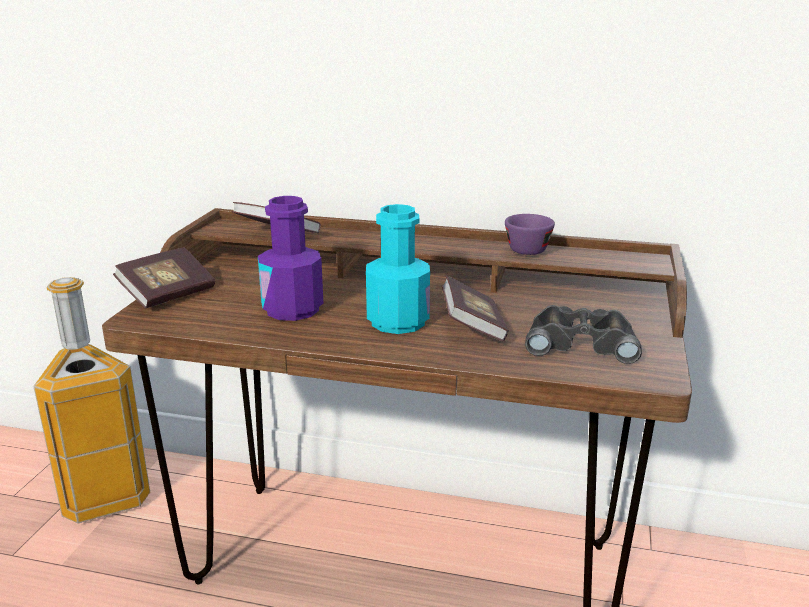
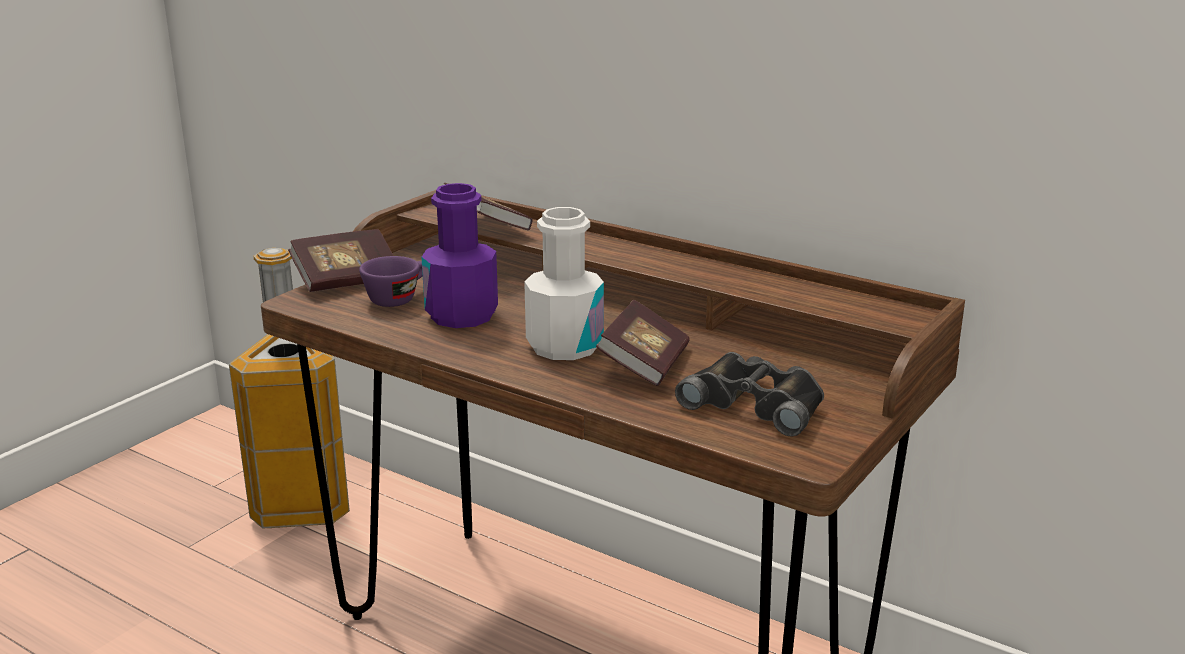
camera: 20 degrees right, 0 degrees up
(398, 322) = (564, 346): turquoise bottle -> white bottle
(528, 248) = (765, 280): purple cup -> purple cup (397, 298)

